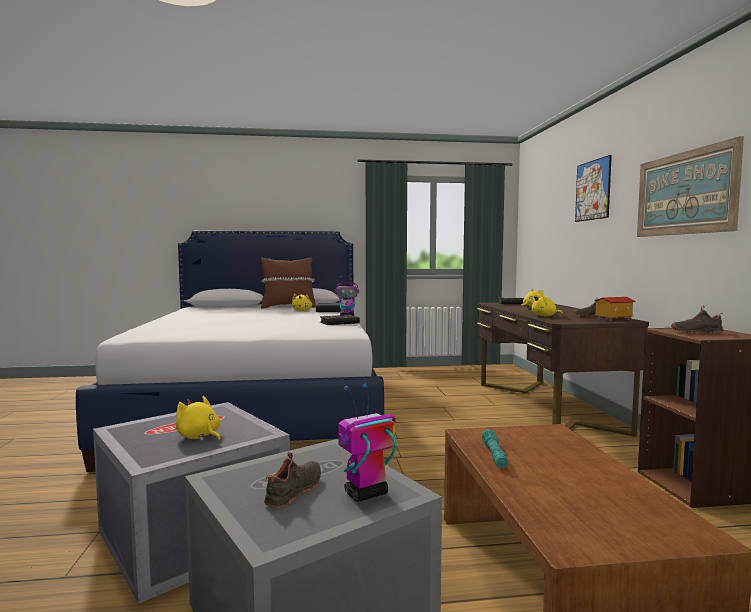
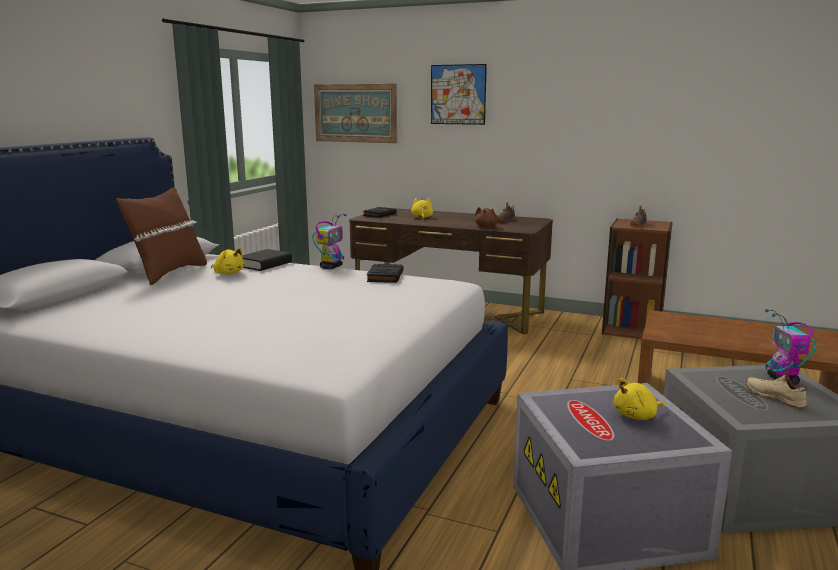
camera: 60 degrees left, 10 degrees up
(296, 491) = (775, 397): black shoe -> beige shoe
(494, 455) = (704, 339): turquoise flashlight -> none
(545, 316) = (486, 226): yellow plush toy -> brown plush toy
(613, 319) = (527, 220): toy house -> none
(684, 193) = (582, 114): picture -> picture (355, 113)

